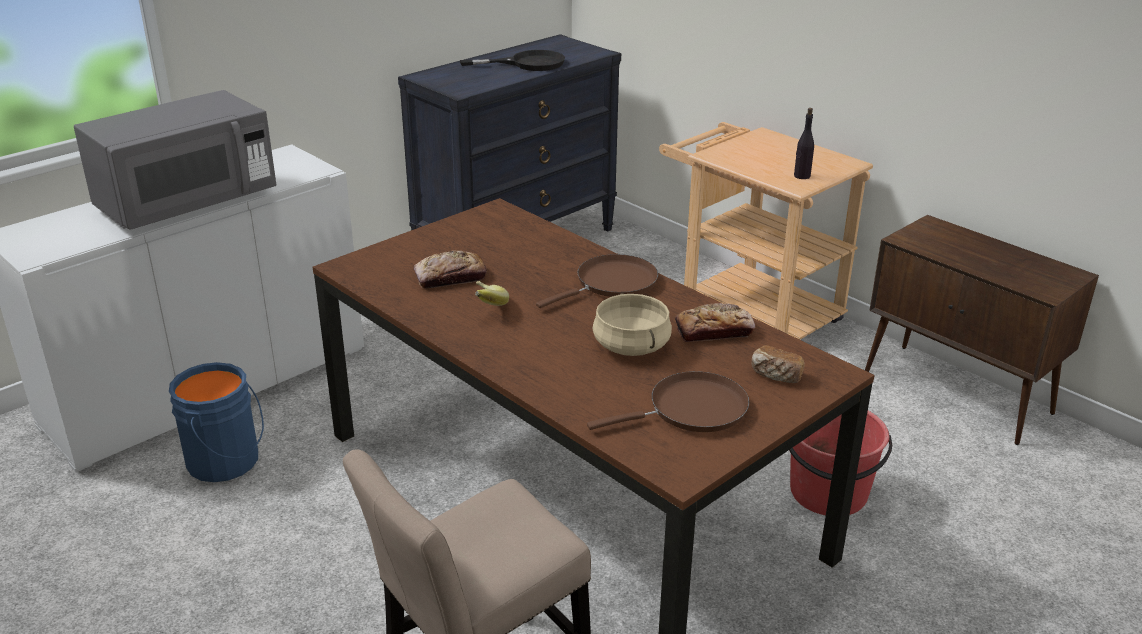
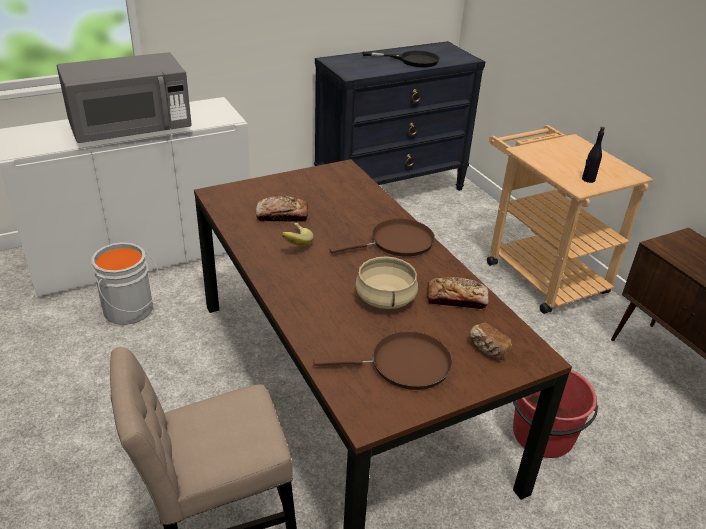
camera: 15 degrees right, 5 degrees up
(226, 461) = (130, 310): blue bucket -> grey bucket

